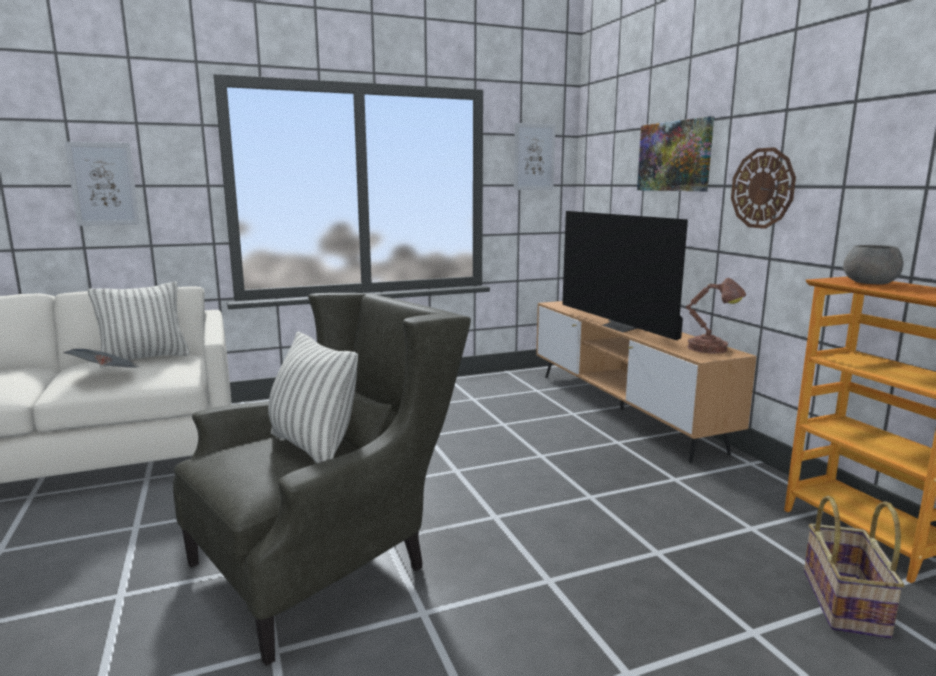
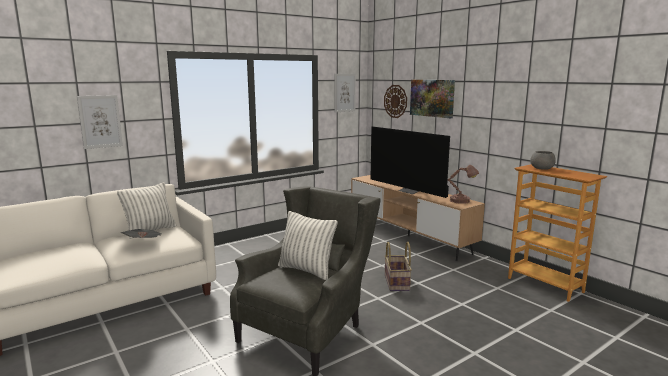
camera: 15 degrees left, 0 degrees up
(762, 188) = (483, 119): wall clock -> wall clock (395, 101)
(846, 603) = (547, 313): basket -> basket (397, 282)

